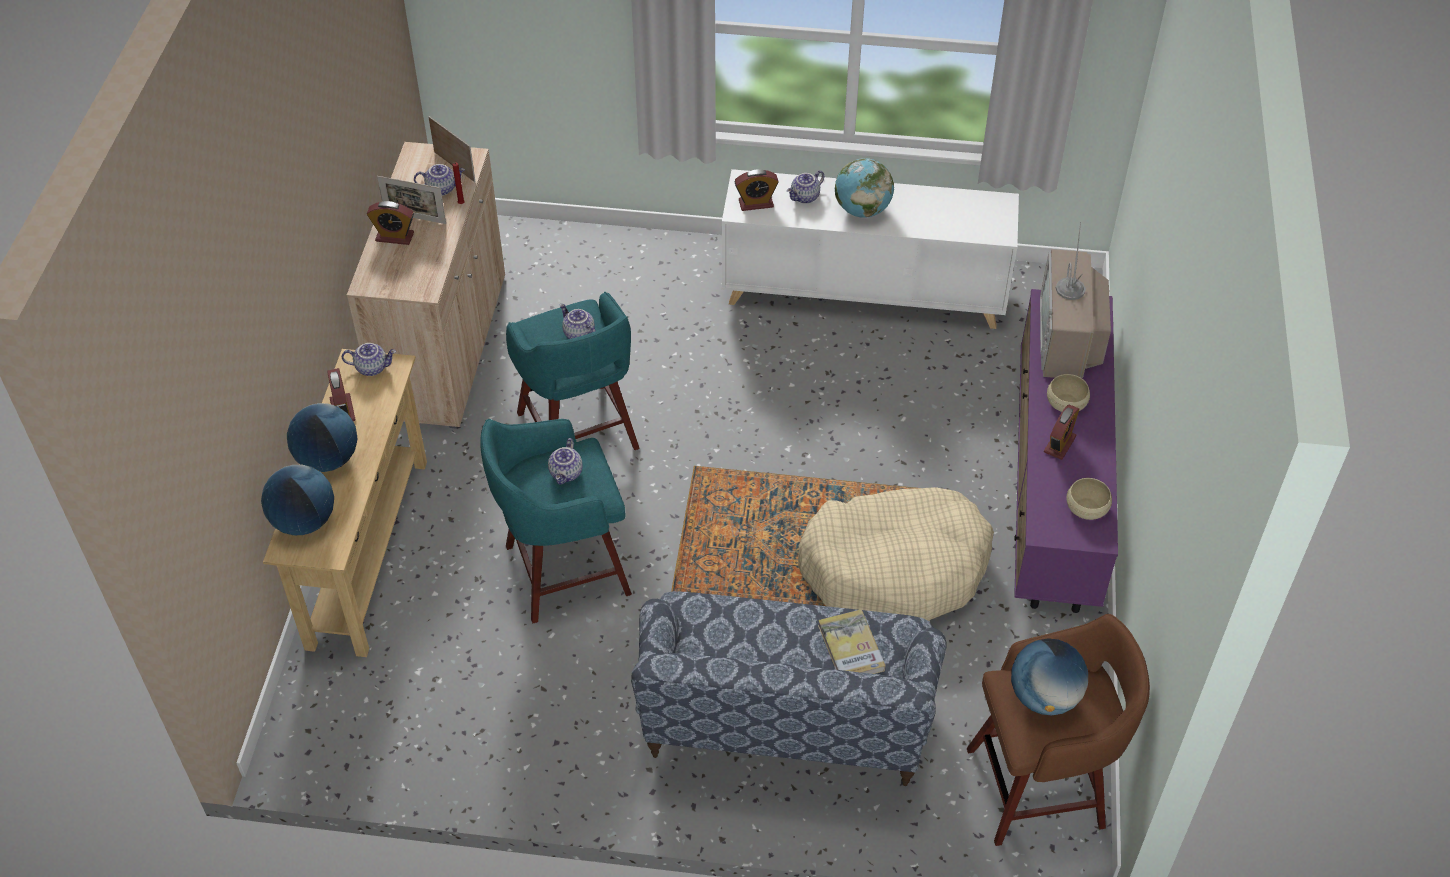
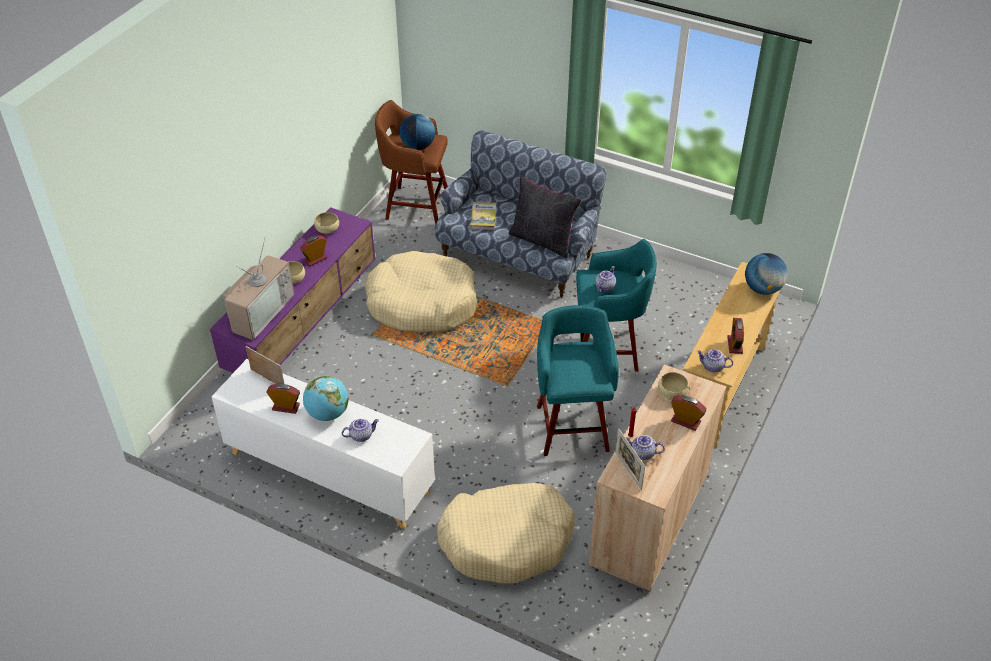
camera: 160 degrees left, 5 degrees down
(328, 459) = (746, 318): globe -> none
(415, 217) = (668, 433): picture frame -> picture frame (267, 379)
(418, 268) = (672, 392): none -> beige bowl
(578, 334) = (569, 365): teapot -> none
(610, 278) = (507, 540): none -> beige dog bed
(722, 628) = (542, 240): none -> black pillow
(756, 203) = (399, 440): alarm clock -> alarm clock (286, 407)

